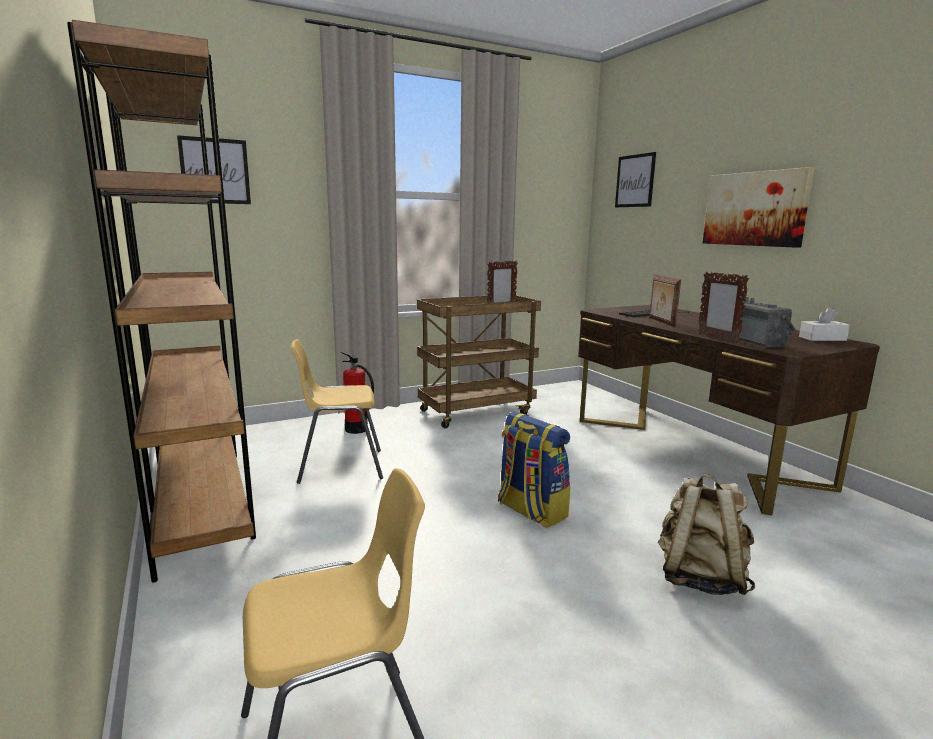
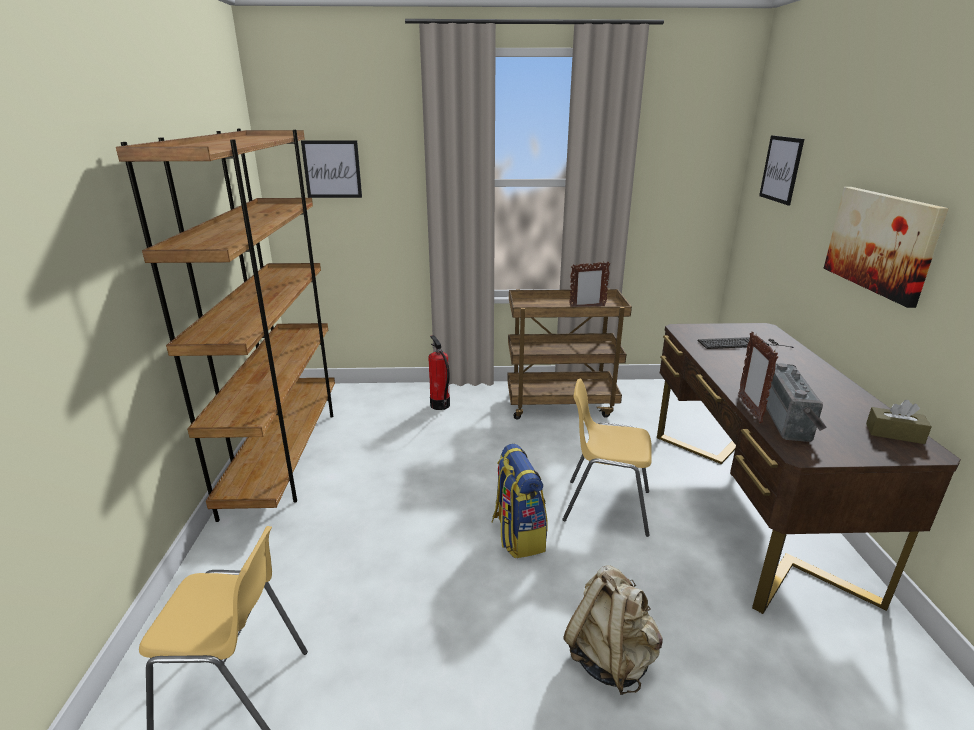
camera: 25 degrees right, 10 degrees up
(340, 466) = (399, 444): yellow chair -> yellow chair (605, 506)
(660, 322) = (727, 364): picture frame -> none
(822, 338) = (894, 433): white tissue box -> brown tissue box

